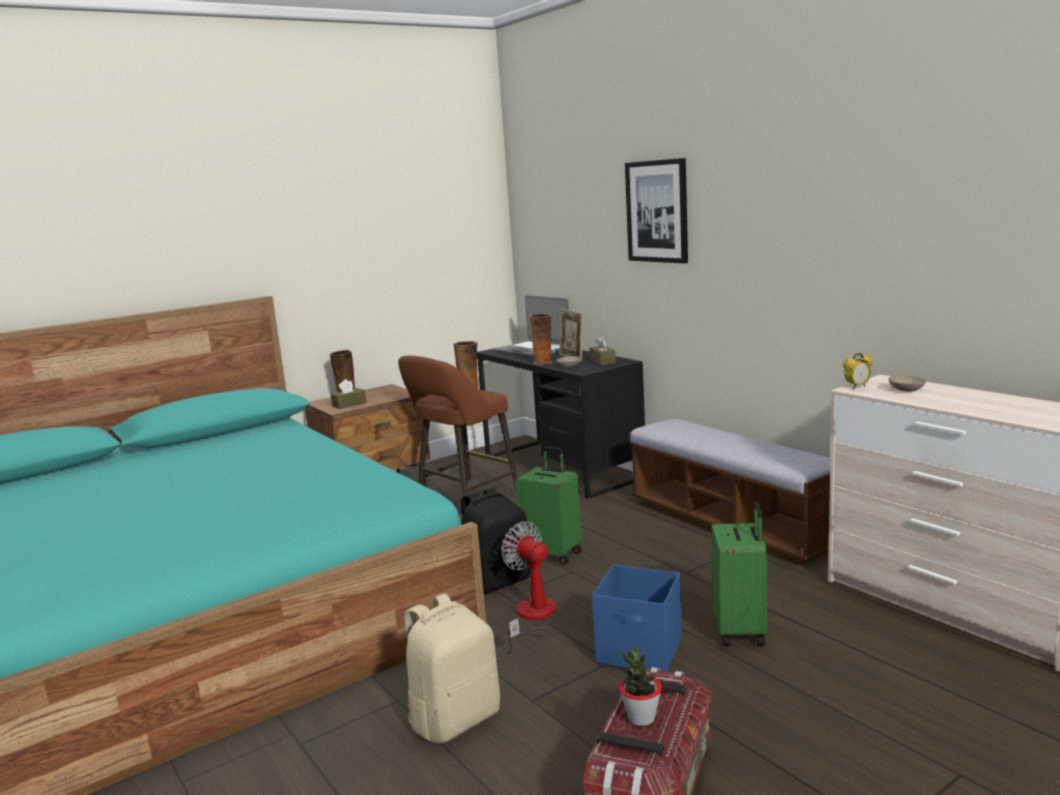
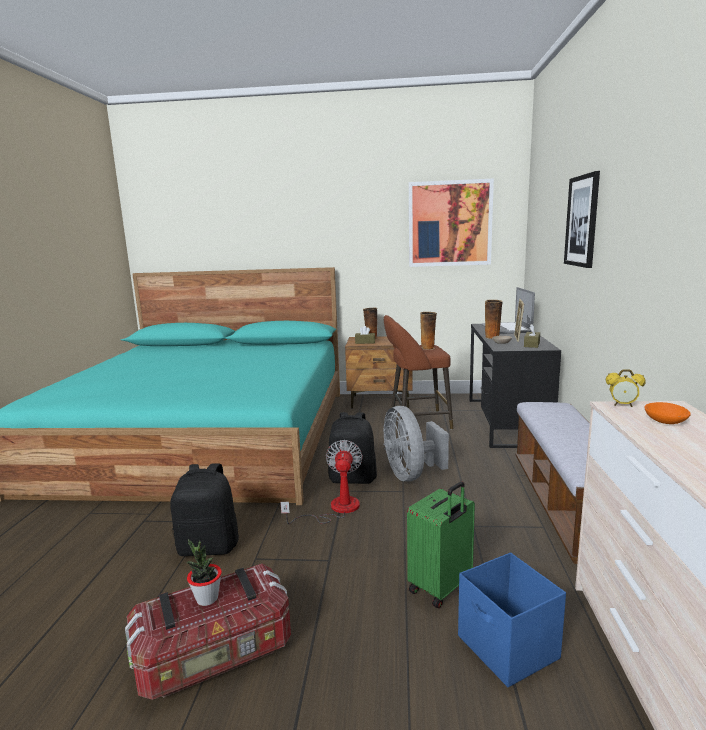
camera: 40 degrees right, 0 degrees up
(422, 217) = (449, 223): none -> picture
(455, 719) = (209, 547): beige backpack -> black backpack
(553, 553) = (411, 474): green suitcase -> grey fan
(640, 652) = (355, 564): blue storage box -> blue storage box (508, 649)
(905, 390) = (664, 421): beige bowl -> orange bowl

